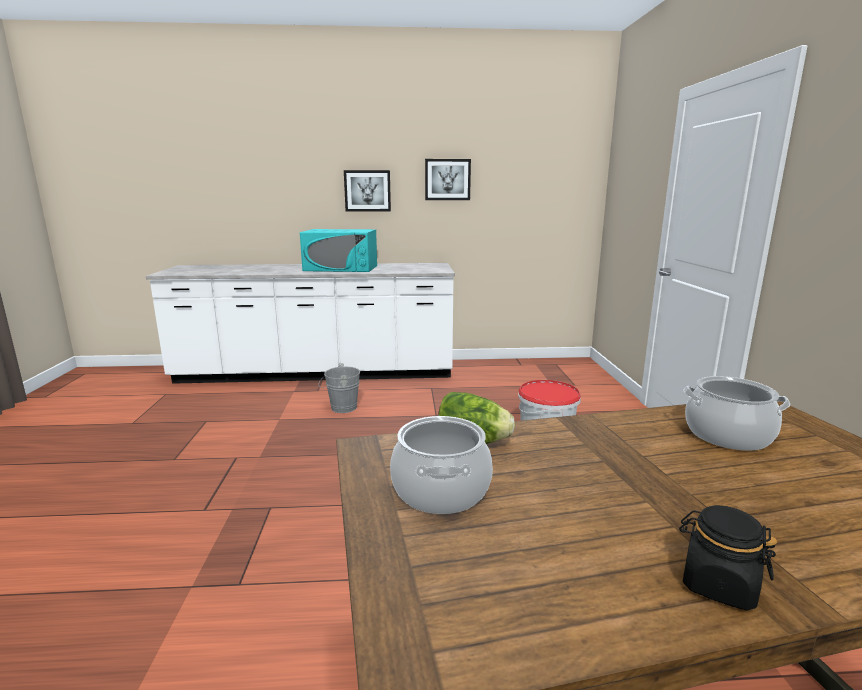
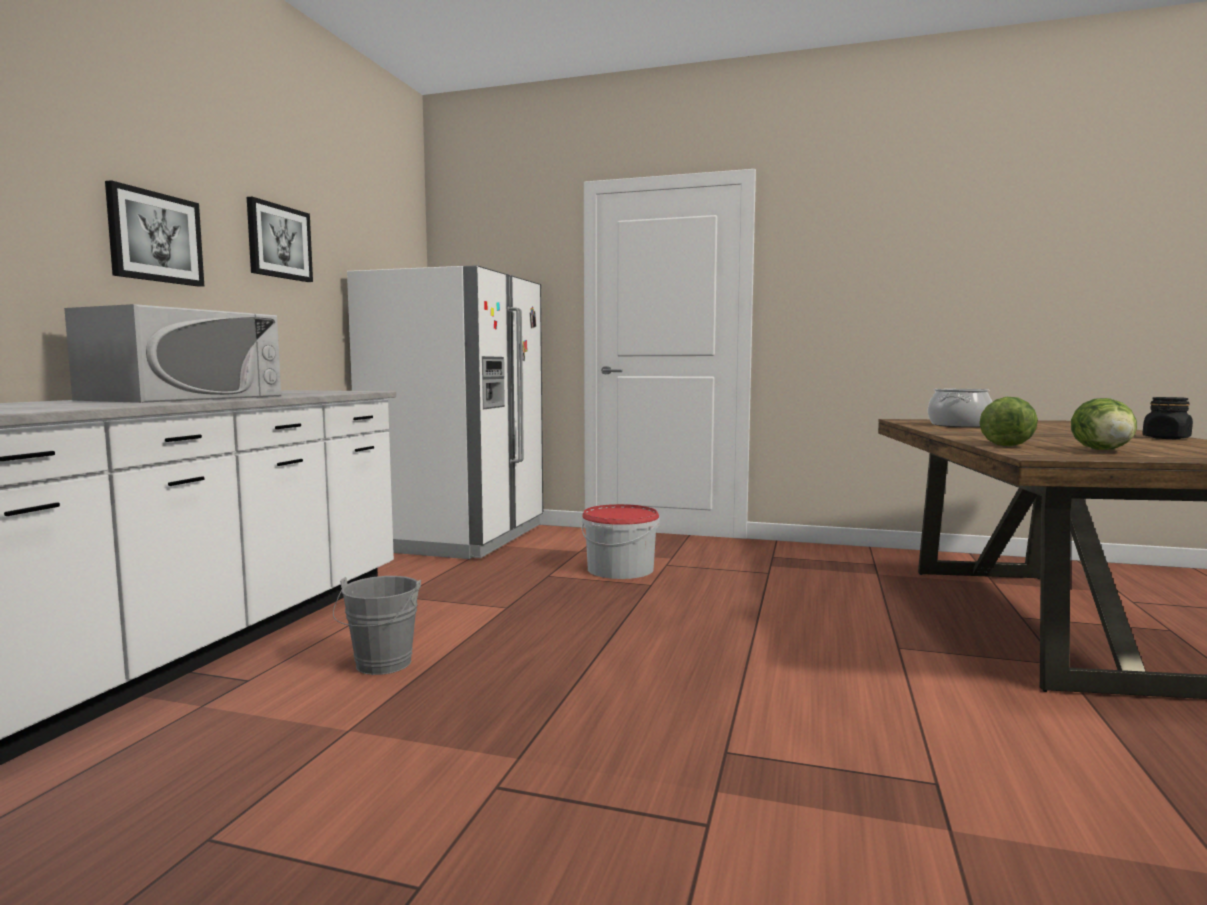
camera: 70 degrees left, 10 degrees down
(341, 268) = (184, 398): turquoise microwave -> white microwave
(441, 490) = (1105, 450): cooking pot -> lettuce
(553, 373) = (458, 537): none -> white fridge

